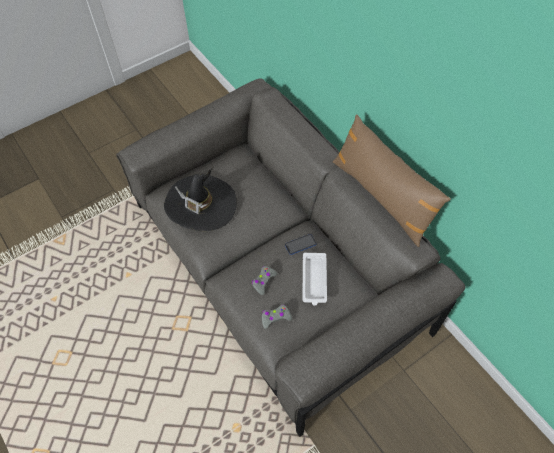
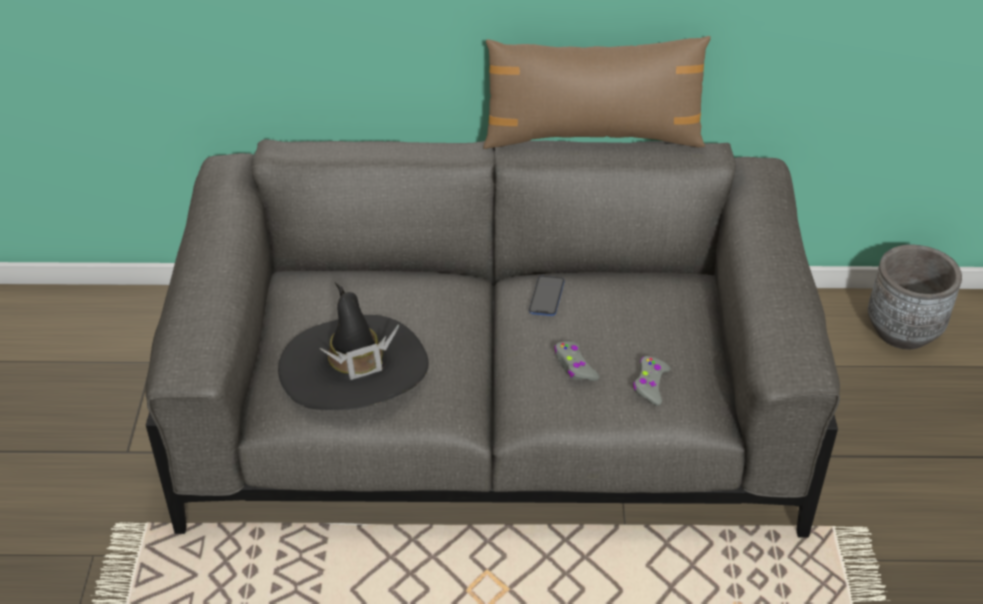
camera: 55 degrees left, 15 degrees down
(314, 280) = (623, 313): white tray -> none
(477, 413) = (903, 330): none -> grey planter

